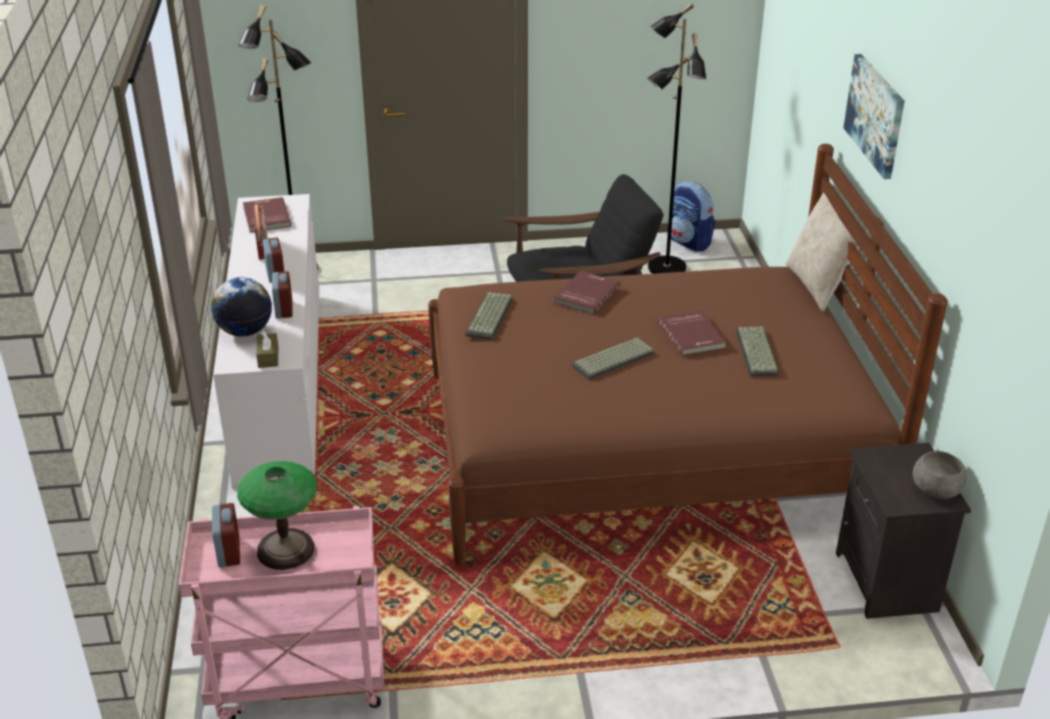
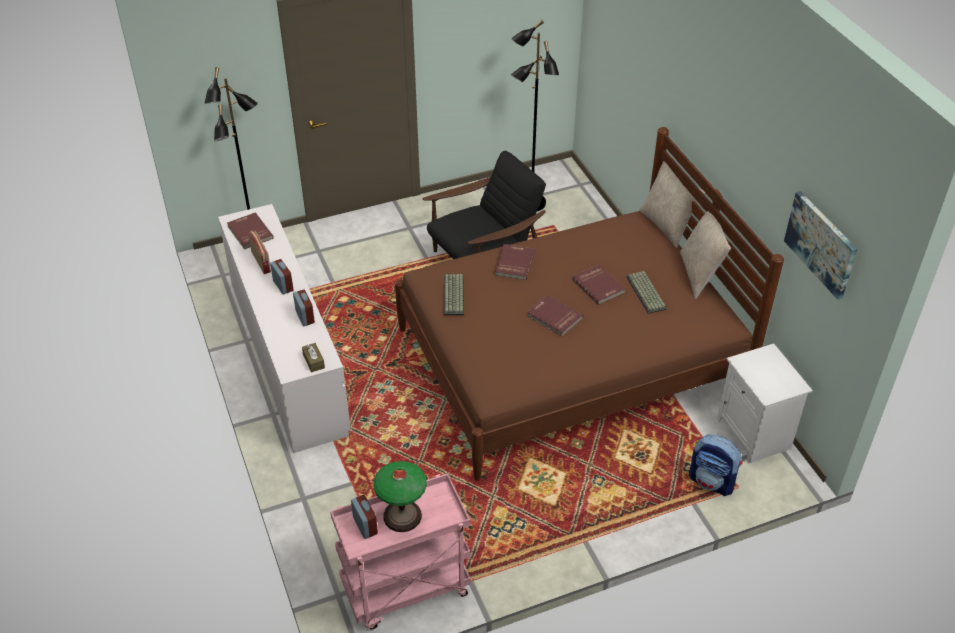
camera: 15 degrees left, 10 degrees up
(245, 331) = (286, 342): globe -> none
(613, 360) = (554, 317): keyboard -> red book
(689, 242) = (539, 176): backpack -> backpack (712, 481)
(844, 345) = (699, 275): none -> beige pillow
(875, 115) = (706, 117): picture -> picture (821, 244)
(888, 582) = (755, 434): black nightstand -> white nightstand
(936, 489) = (788, 379): grey bowl -> none

